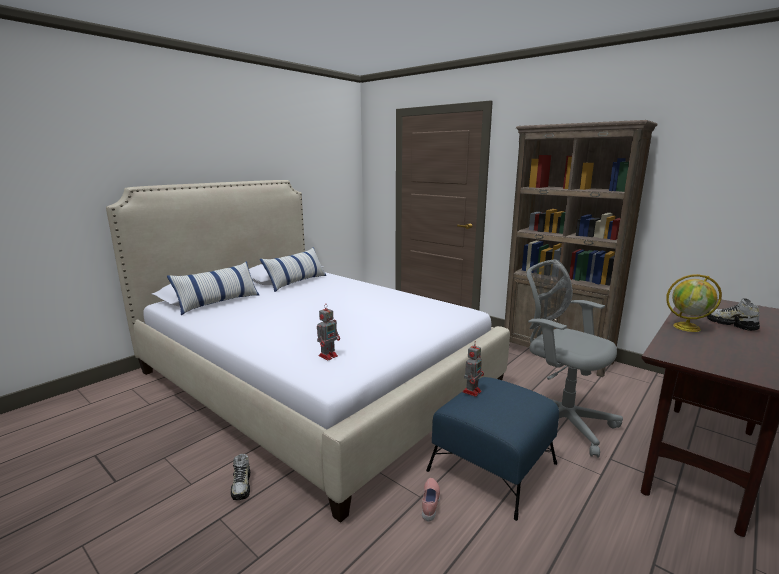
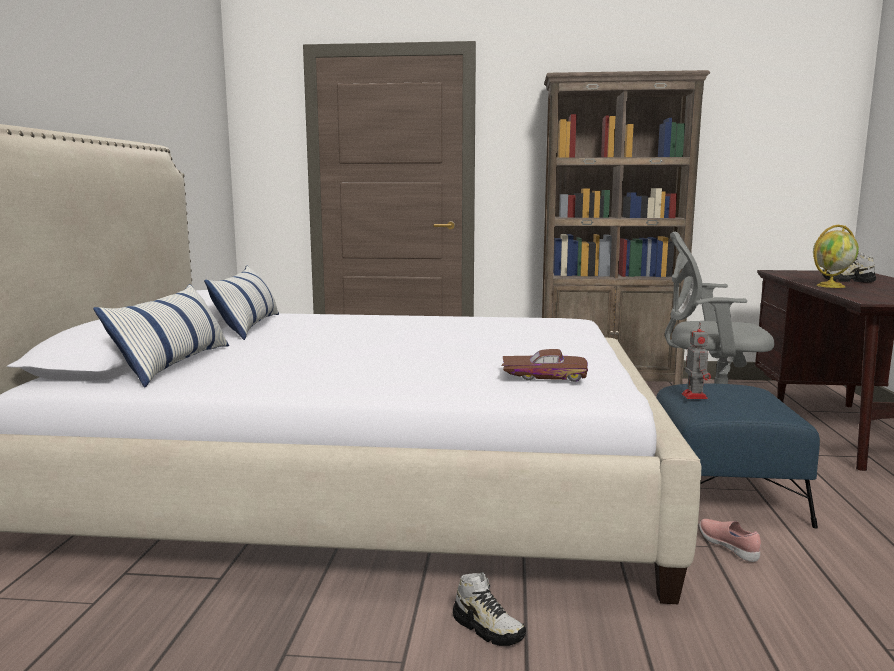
camera: 35 degrees left, 5 degrees down
(328, 355) = (544, 375): toy robot -> brown toy car

